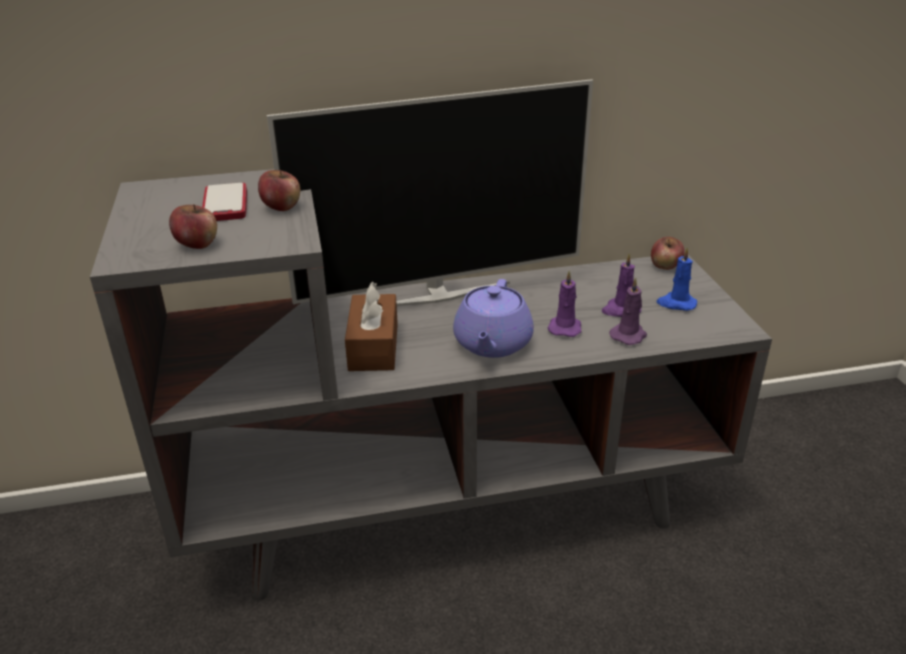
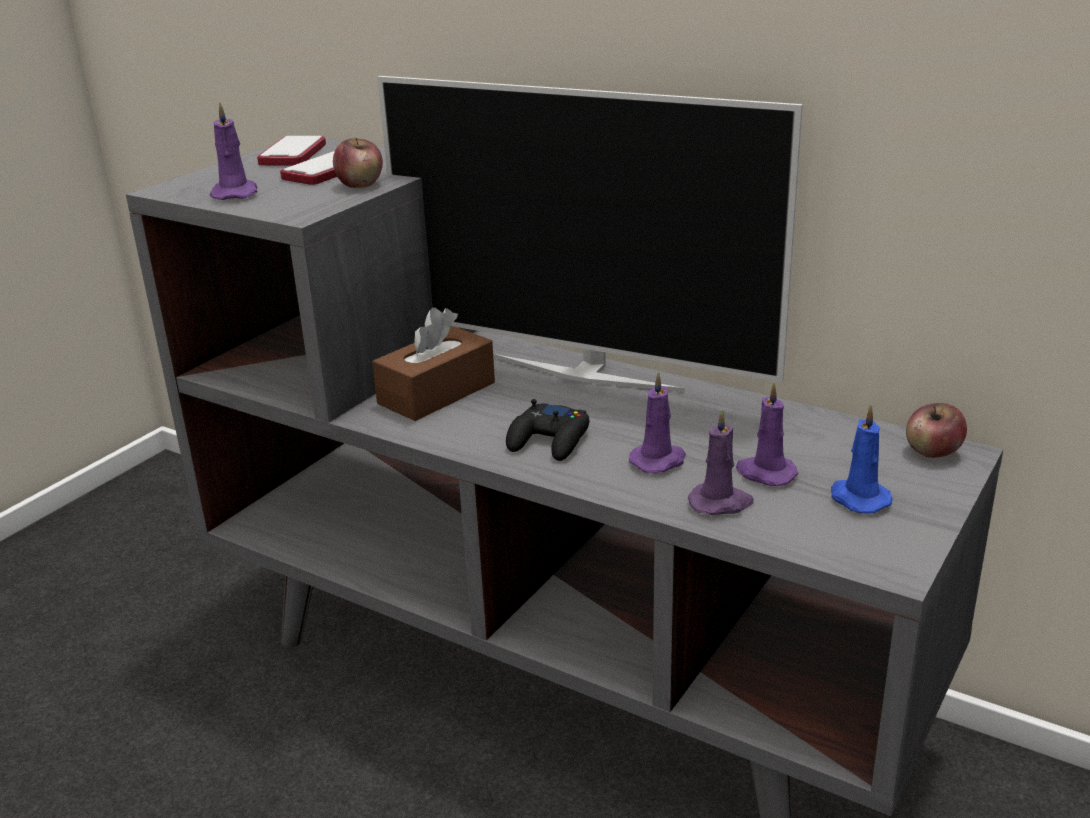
camera: 45 degrees right, 5 degrees down
(158, 199) = (293, 154): none -> phone
(197, 244) = (235, 194): apple -> purple candle
(492, 344) = (549, 441): purple teapot -> black game controller

